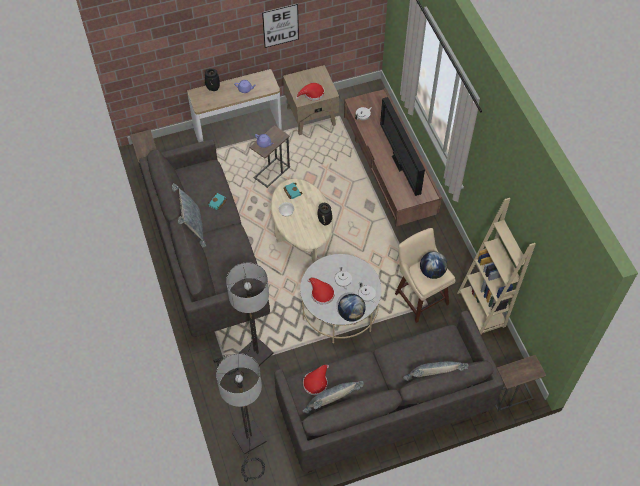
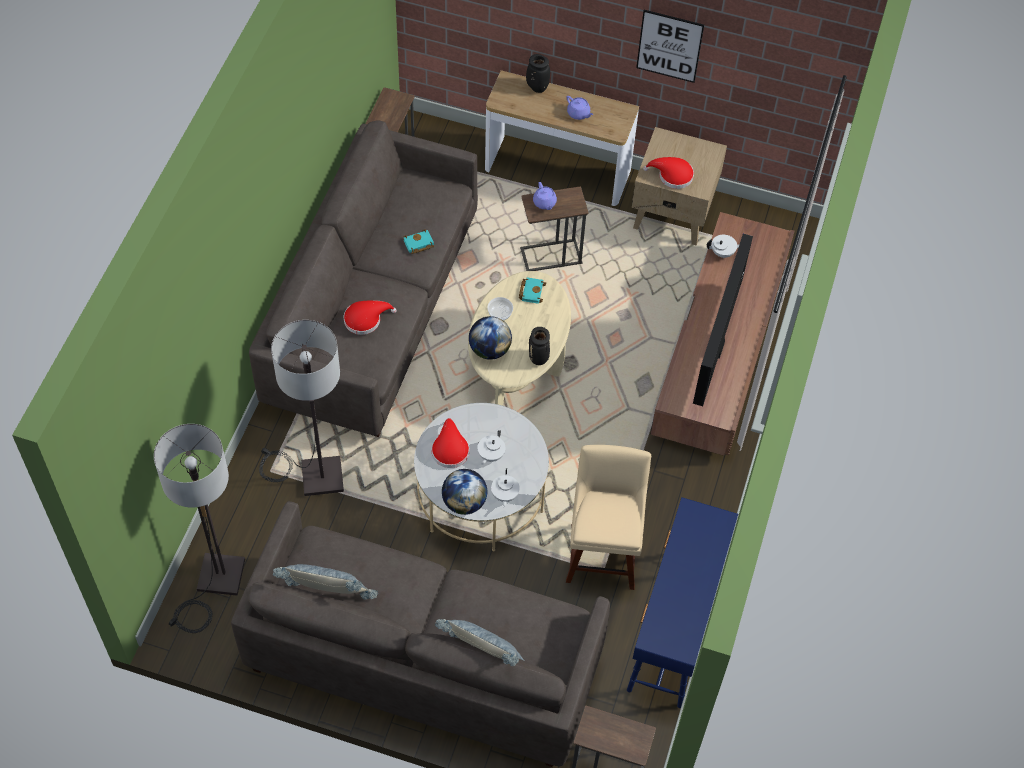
camera: 35 degrees right, 0 degrees up
(192, 230) = (356, 258): pillow -> none
(316, 382) = (335, 555): red hat -> red hat (365, 319)
(432, 272) = (613, 518): globe -> globe (489, 349)
(481, 309) = (674, 628): beige bookcase -> blue console table

